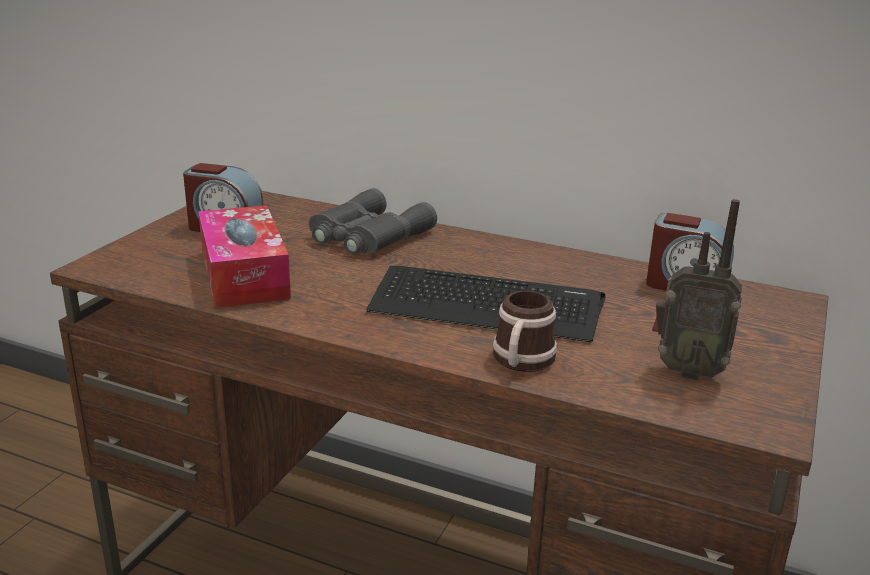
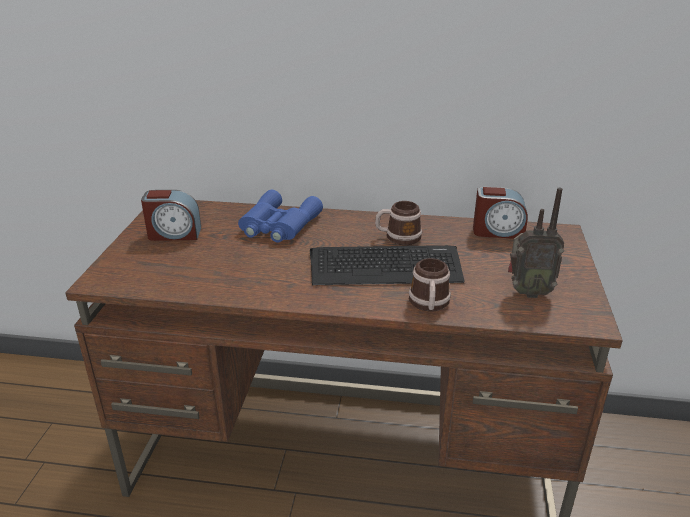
camera: 15 degrees left, 5 degrees up
(244, 274) = (211, 270): tissue box -> none
(366, 236) = (278, 225): grey binoculars -> blue binoculars
(527, 272) = (398, 237): none -> mug

